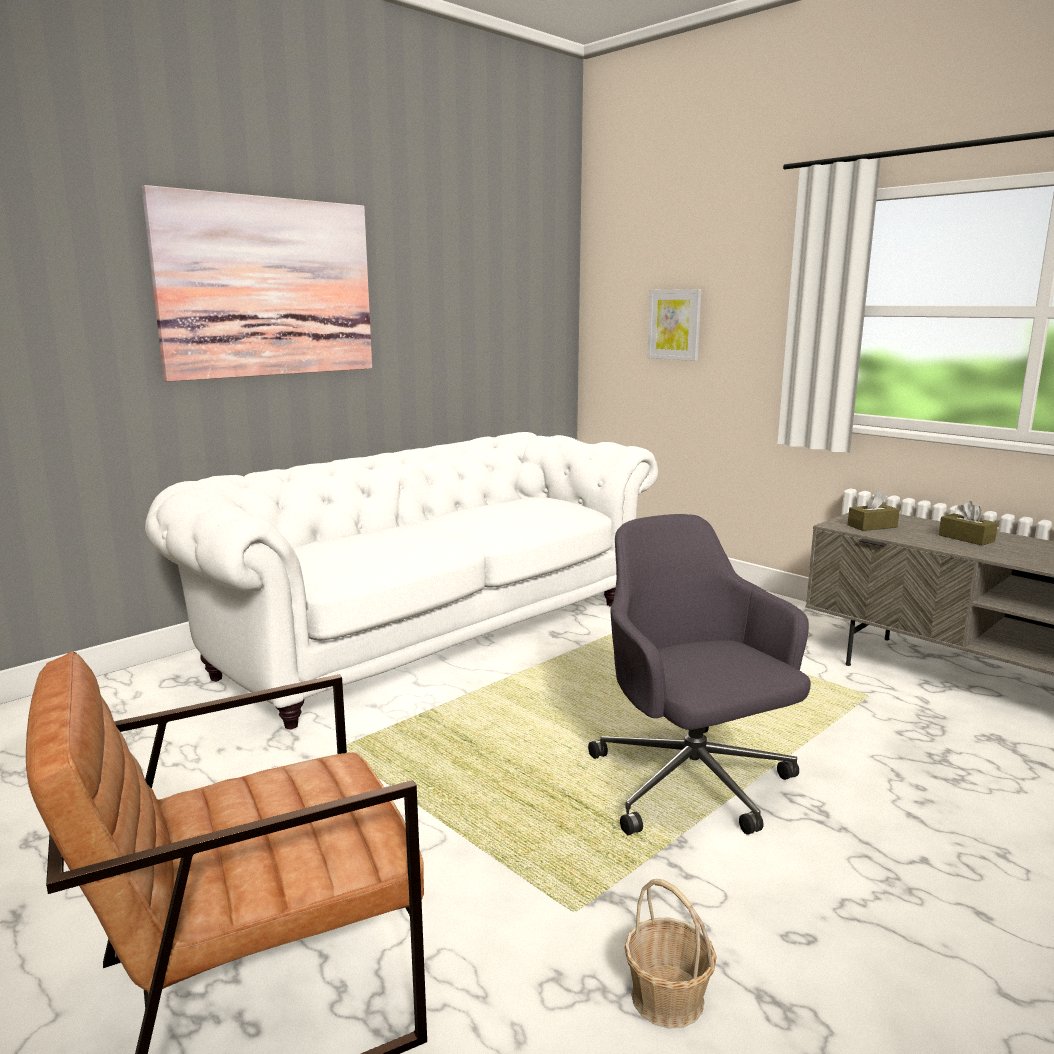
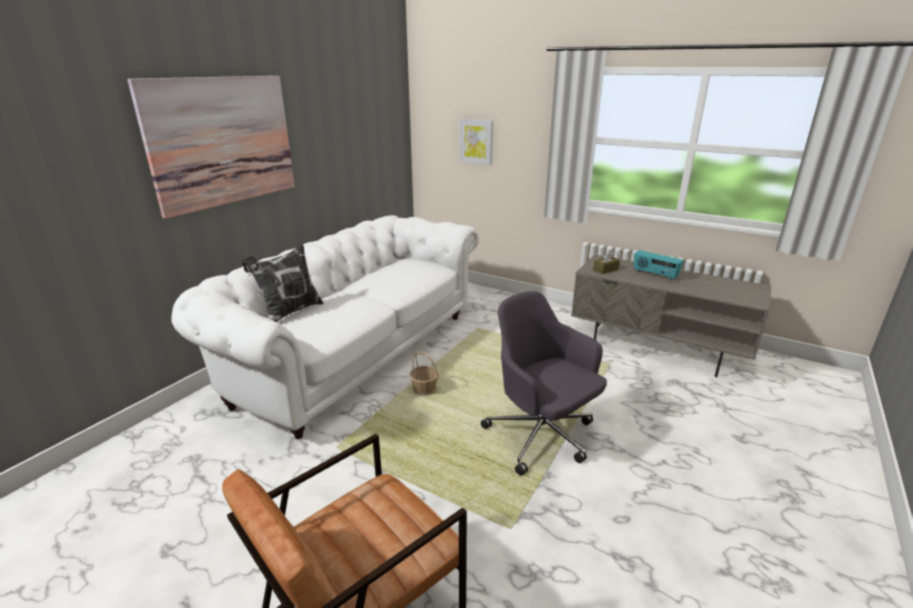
camera: 15 degrees left, 10 degrees up
(320, 539) = (289, 312): none -> pillow
(667, 998) = (573, 568): basket -> basket (424, 389)
(966, 538) = (655, 274): brown tissue box -> radio

